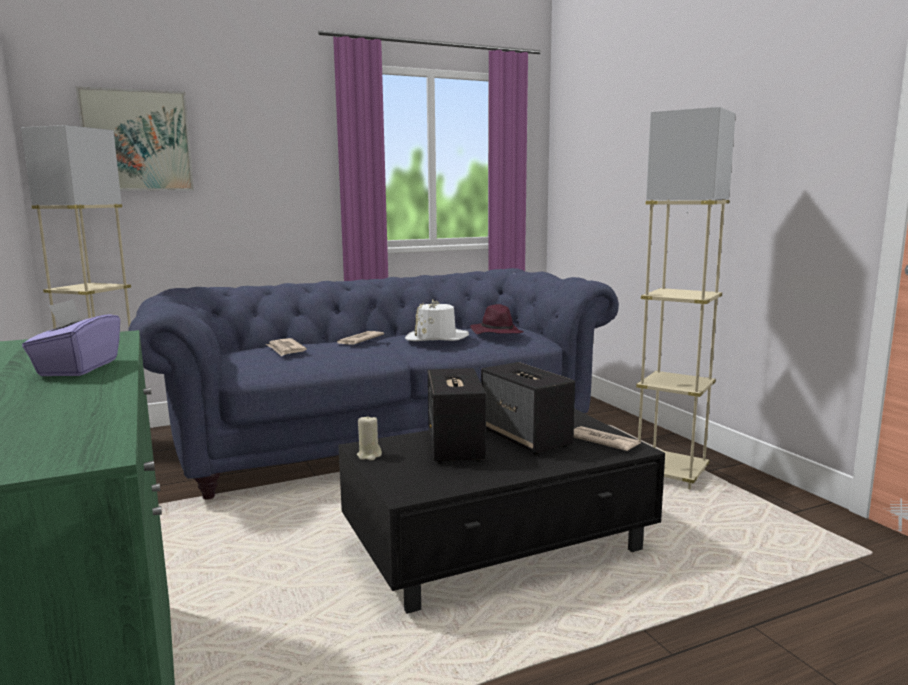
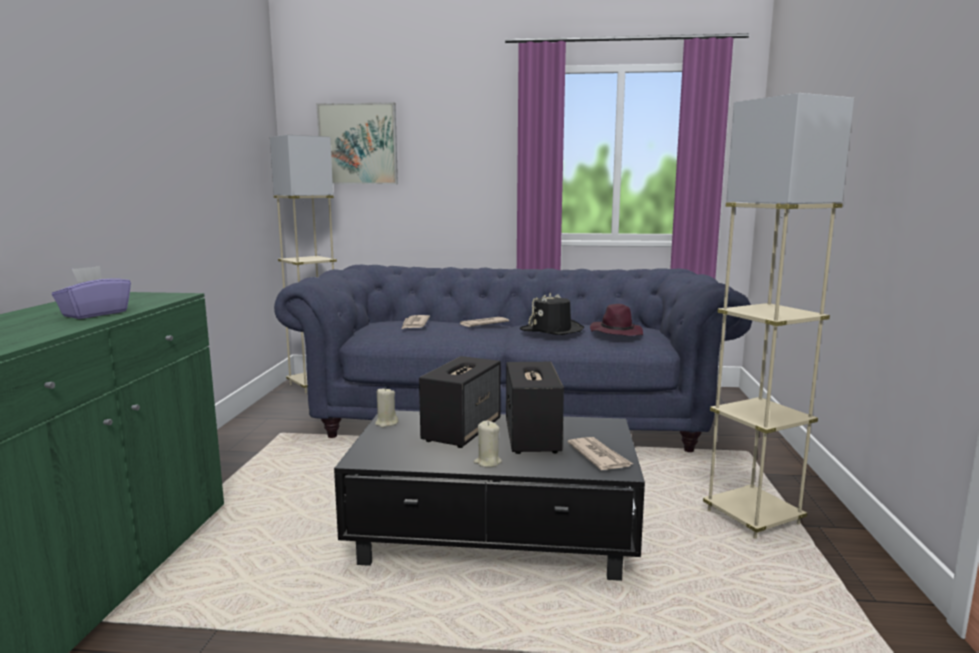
camera: 30 degrees right, 0 degrees up
(436, 338) = (552, 330): white hat -> black hat
(525, 467) = (487, 462): none -> beige candle

